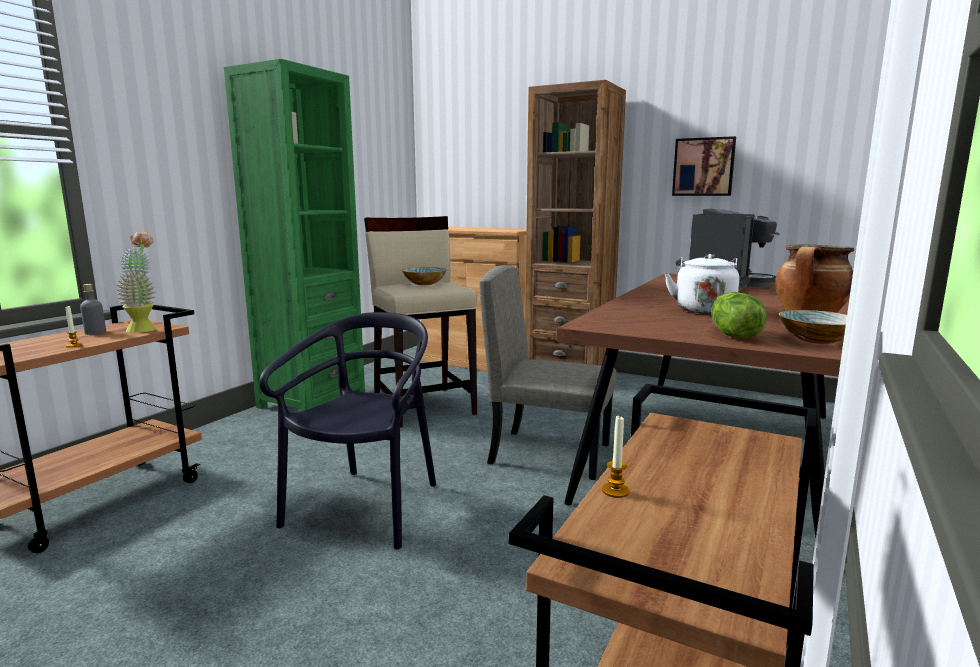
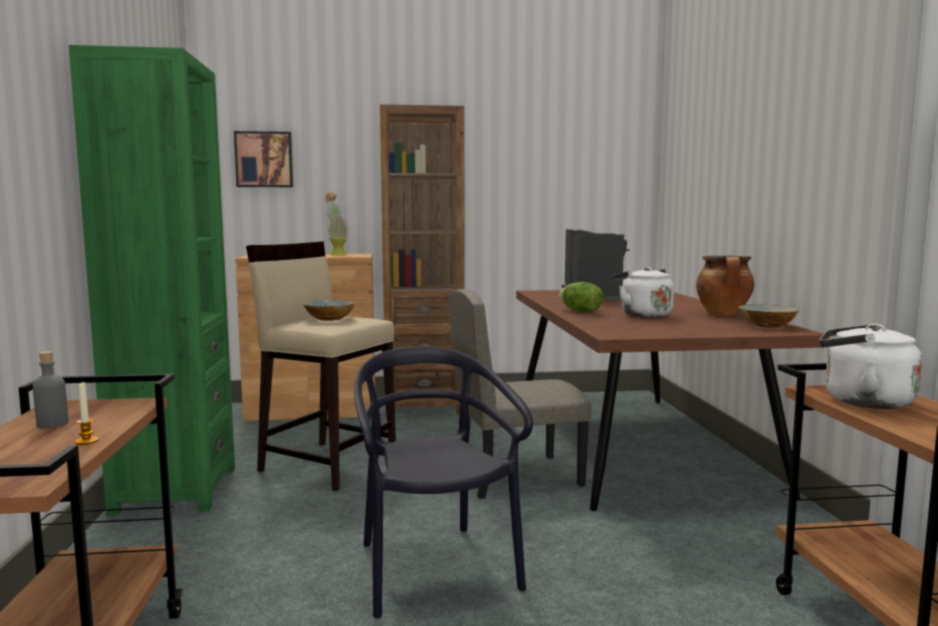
camera: 35 degrees left, 5 degrees down
(144, 328) = (113, 408): potted plant -> potted plant (336, 254)
(615, 491) = (900, 427): candle -> none
(681, 450) = (861, 401): none -> white kettle
(703, 167) = (532, 191): picture -> picture (264, 159)
(733, 335) = (720, 329): lettuce -> lettuce (580, 311)

